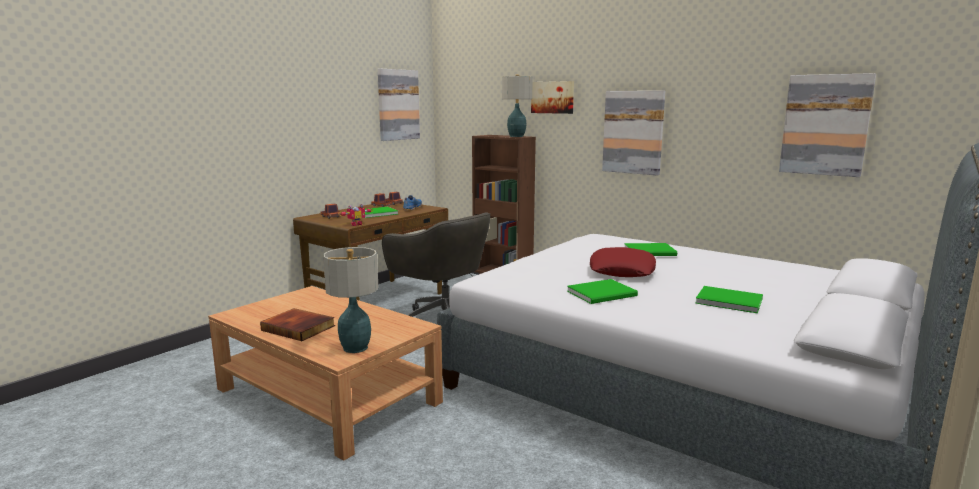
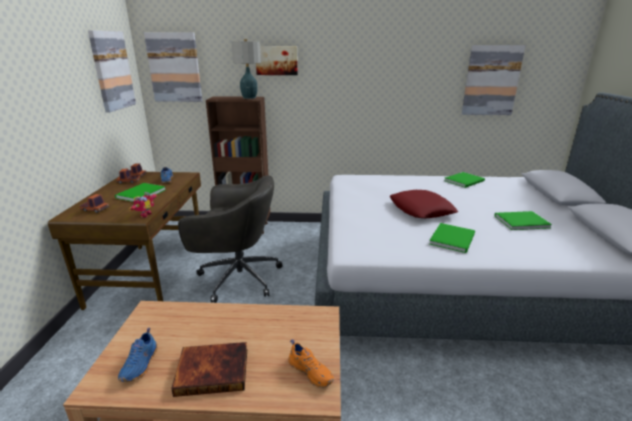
camera: 35 degrees left, 10 degrees up
(266, 313) = (141, 365): none -> blue shoe
(356, 348) = (311, 372): table lamp -> orange shoe
(633, 132) = (353, 89): picture -> picture (174, 68)
(651, 252) = (409, 186): green book -> green book (465, 181)

